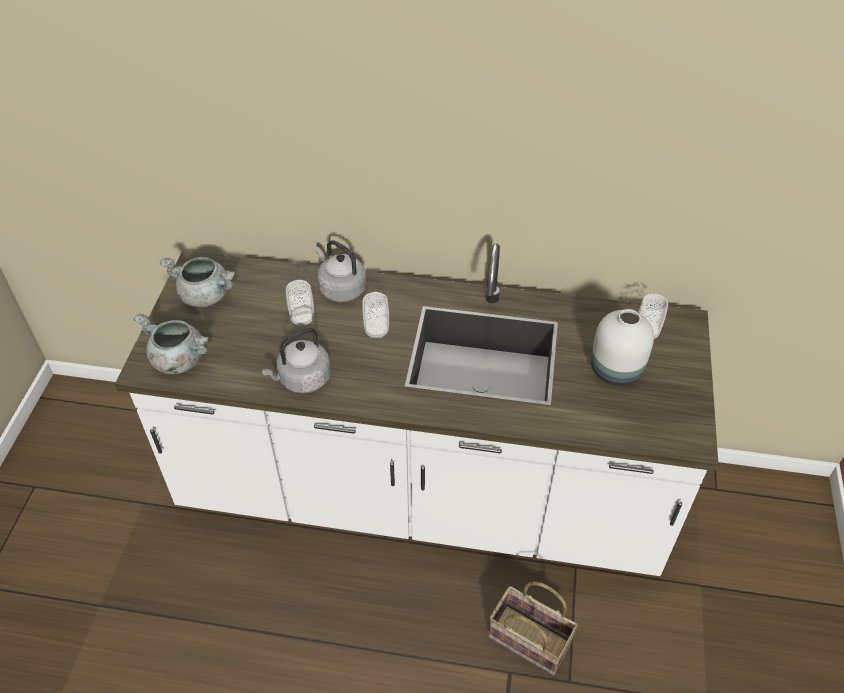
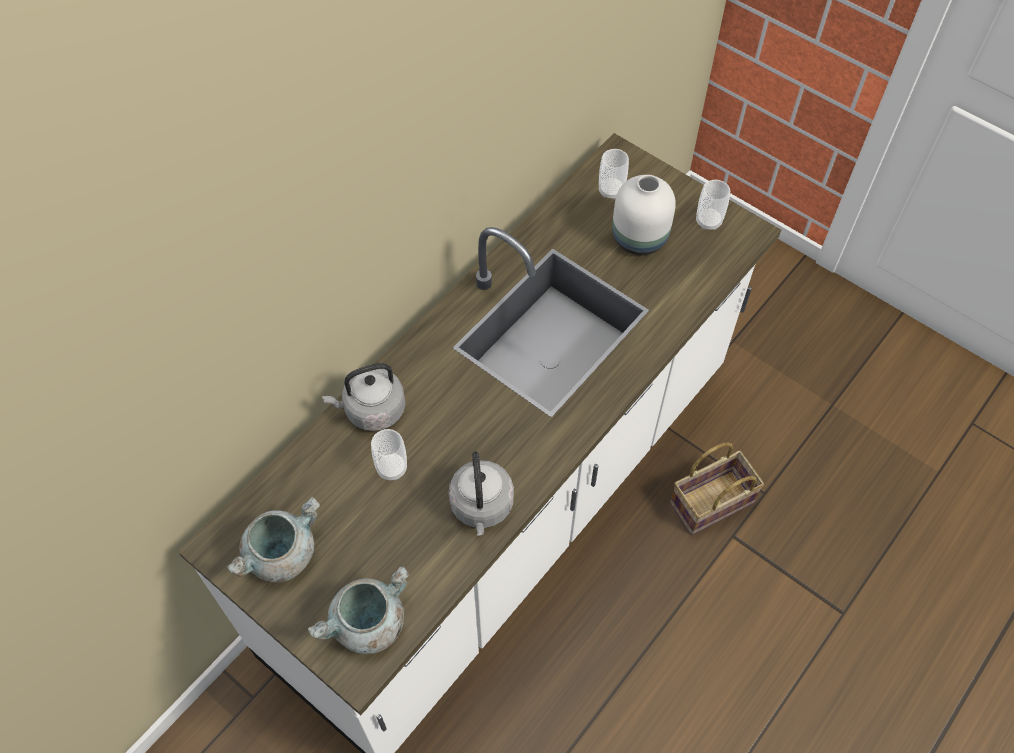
camera: 60 degrees left, 10 degrees up
(376, 331) = (459, 406): cup -> cup (708, 221)

